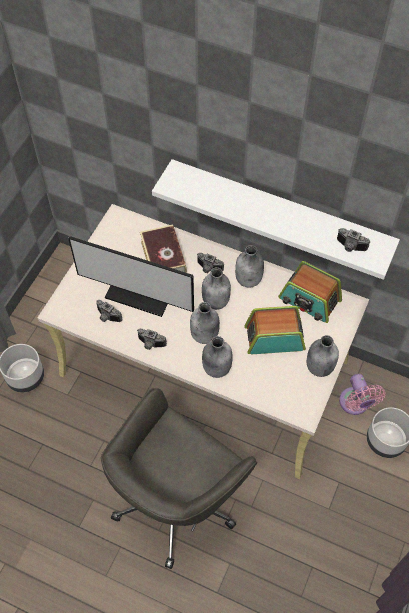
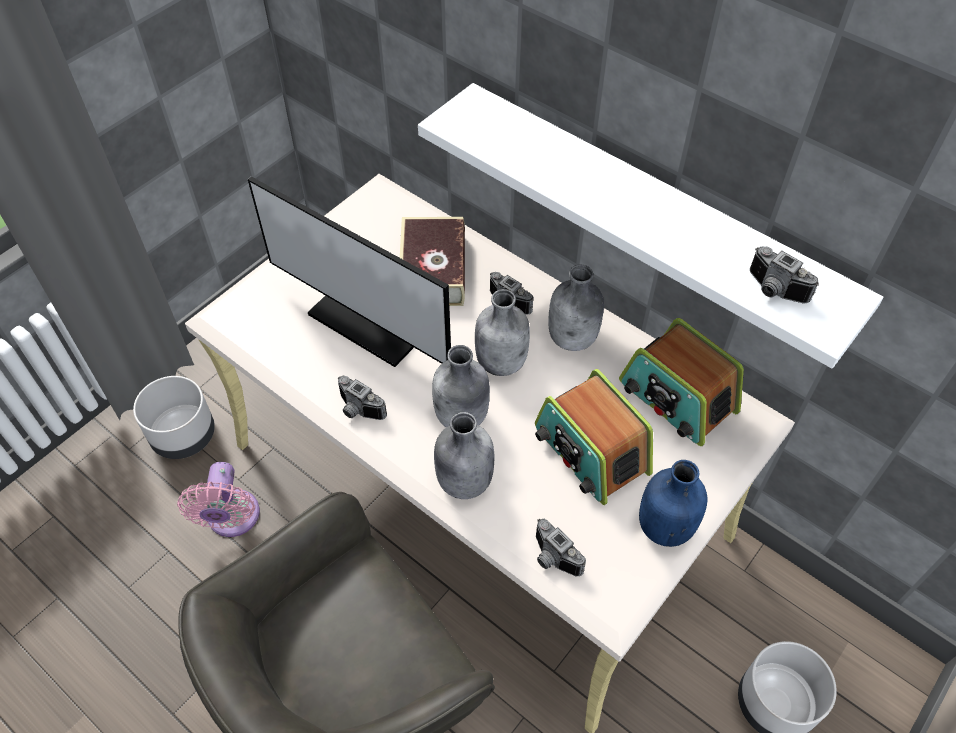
camera: 15 degrees right, 5 degrees down
(107, 317) = (299, 347): camera -> camera (552, 559)
(274, 338) = (590, 451): radio -> radio turned 135 degrees counterclockwise
(319, 367) = (664, 526): grey bottle -> blue bottle
(355, 404) = (731, 620): pink fan -> pink fan (232, 519)

